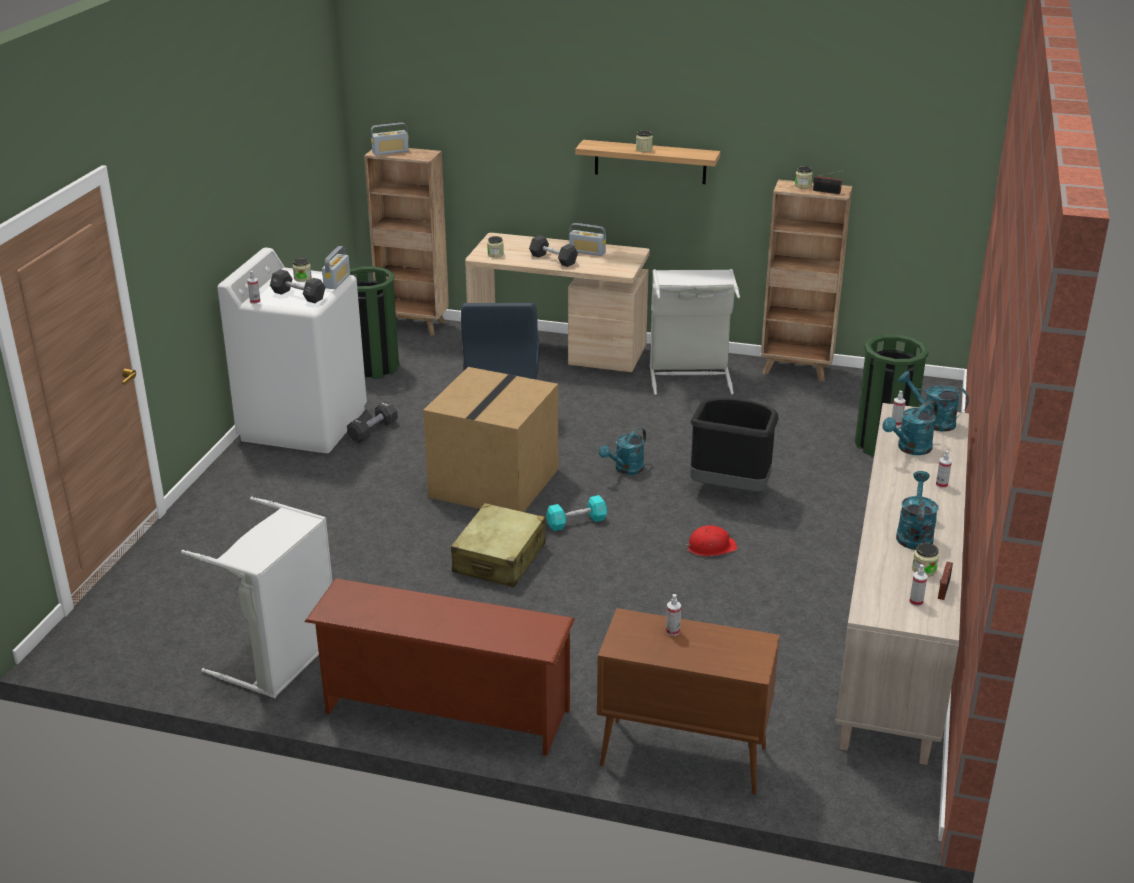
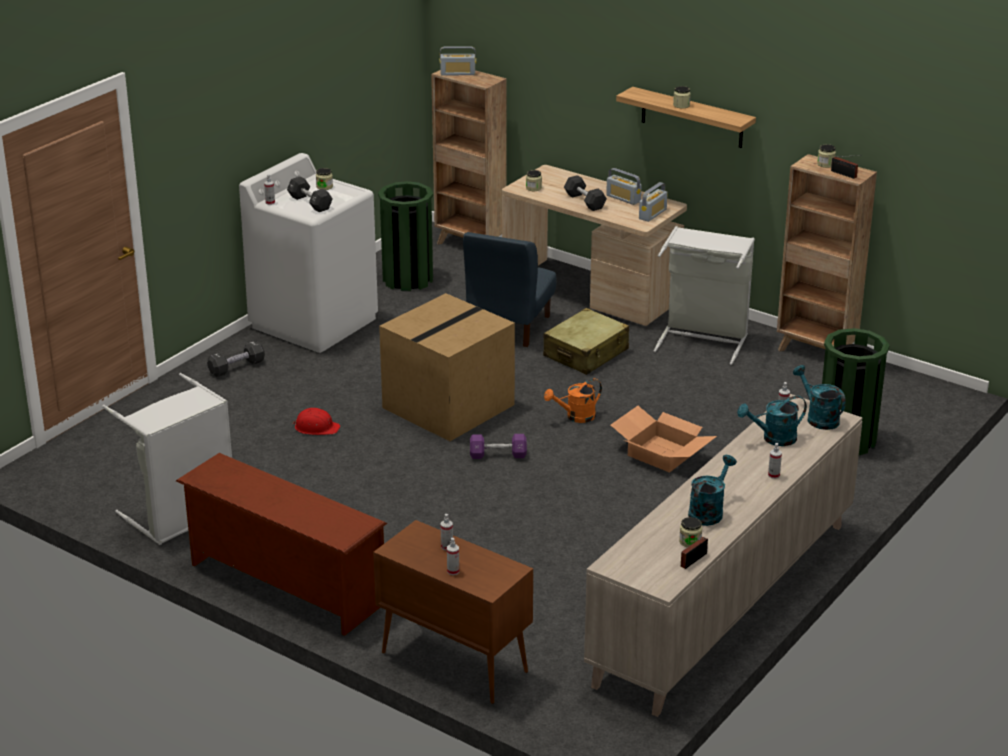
camera: 20 degrees right, 0 degrees up
(337, 281) = (352, 194): radio -> radio (652, 214)
(373, 431) = (371, 340): black dumbbell -> black dumbbell (236, 367)
(499, 558) = (409, 472): beige suitcase -> beige suitcase (586, 353)
(576, 522) = (498, 455): turquoise dumbbell -> purple dumbbell
(625, 470) = (576, 417): turquoise watering can -> orange watering can
(710, 547) = (604, 500): red hard hat -> red hard hat (316, 427)
(730, 489) = (660, 454): black trash can -> cardboard box
(916, 602) = (659, 565): spray bottle -> spray bottle (453, 571)

